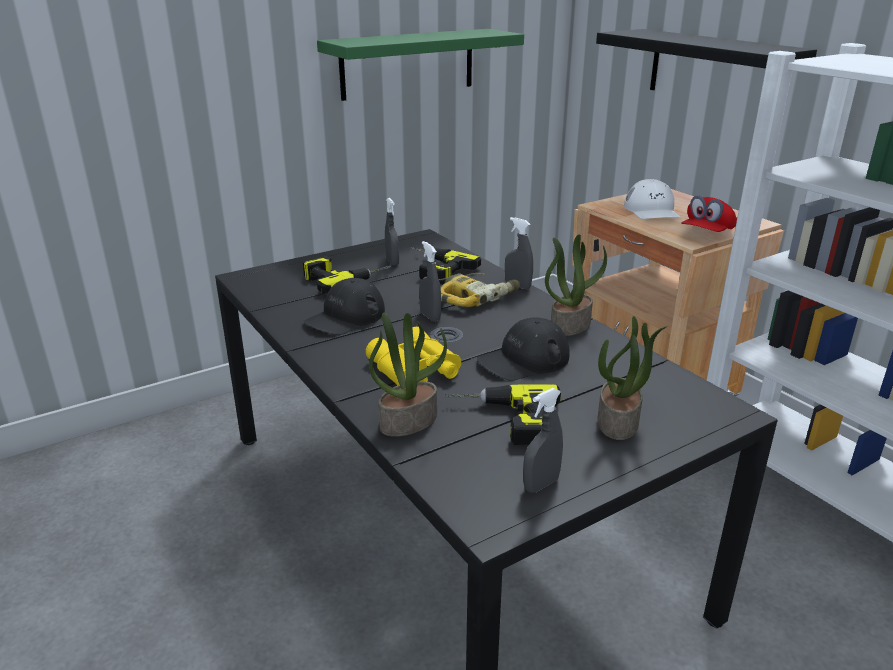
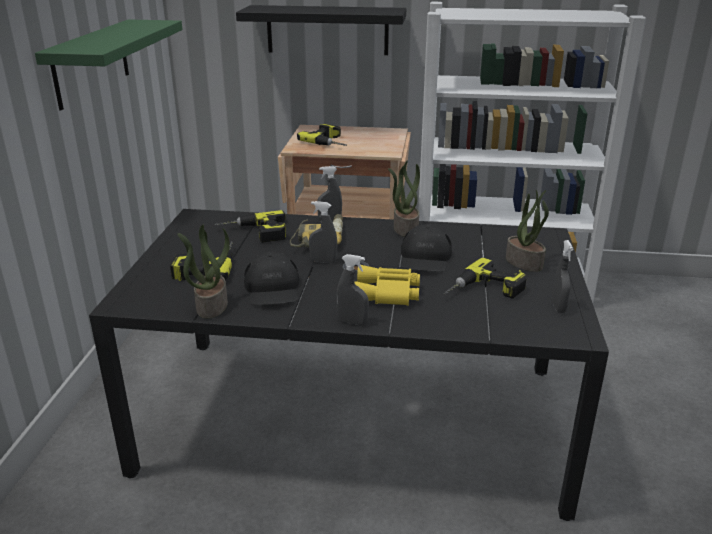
camera: 50 degrees left, 0 degrees up
(392, 262) = (214, 241): grey spray bottle -> grey spray bottle (352, 322)
(408, 421) = (447, 319): potted plant -> potted plant (211, 305)
(652, 210) = (331, 141): white cap -> power drill
(707, 233) = (388, 146): red cap -> none

